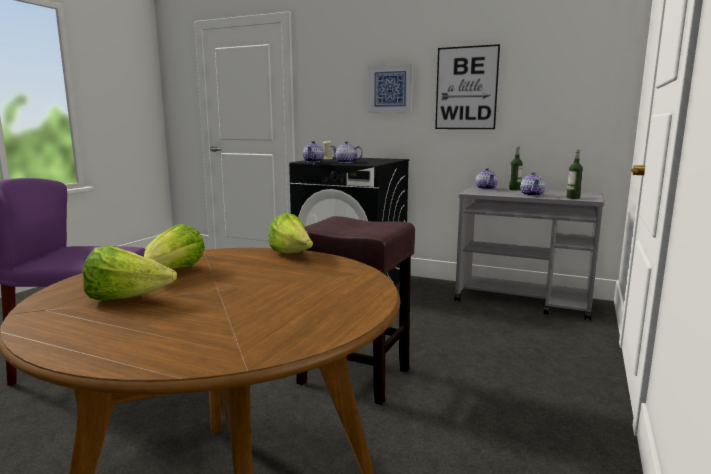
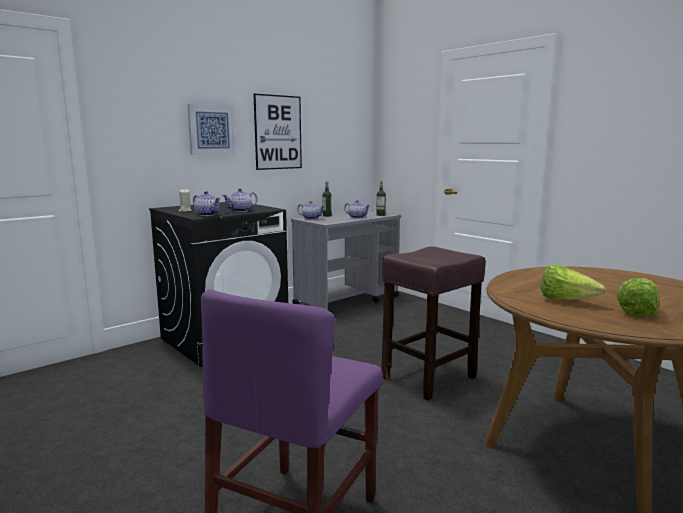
camera: 65 degrees left, 0 degrees up
(292, 255) = (522, 275): lettuce -> none

